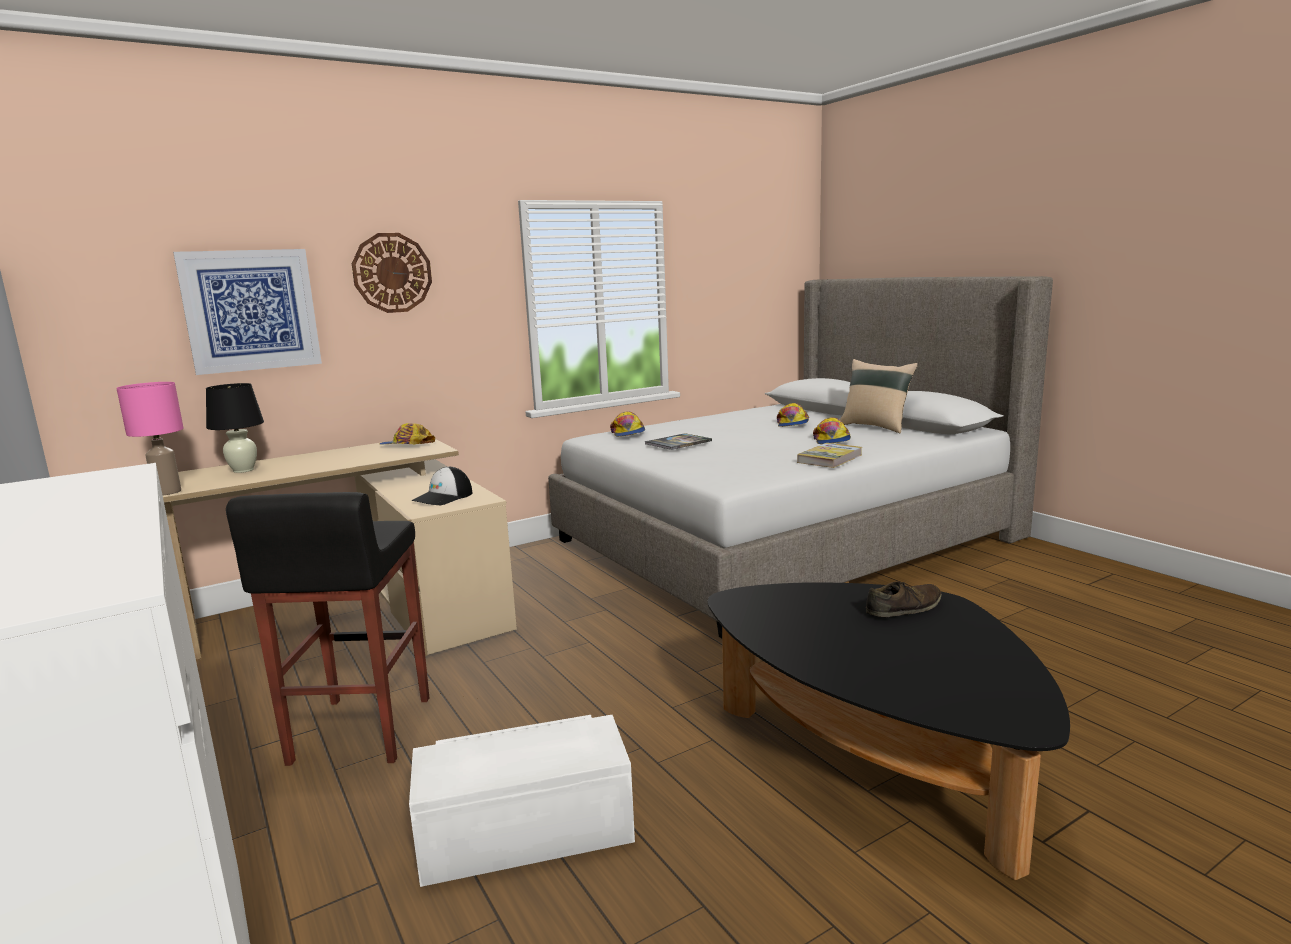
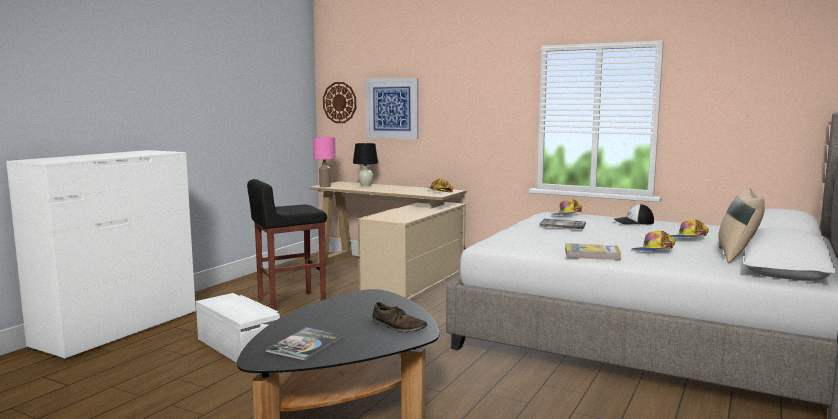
camera: 60 degrees right, 5 degrees down
(392, 273) = (459, 91): wall clock -> wall clock (339, 102)
(443, 497) = (396, 216): cap -> cap (633, 222)
(960, 679) = (305, 345): none -> book

